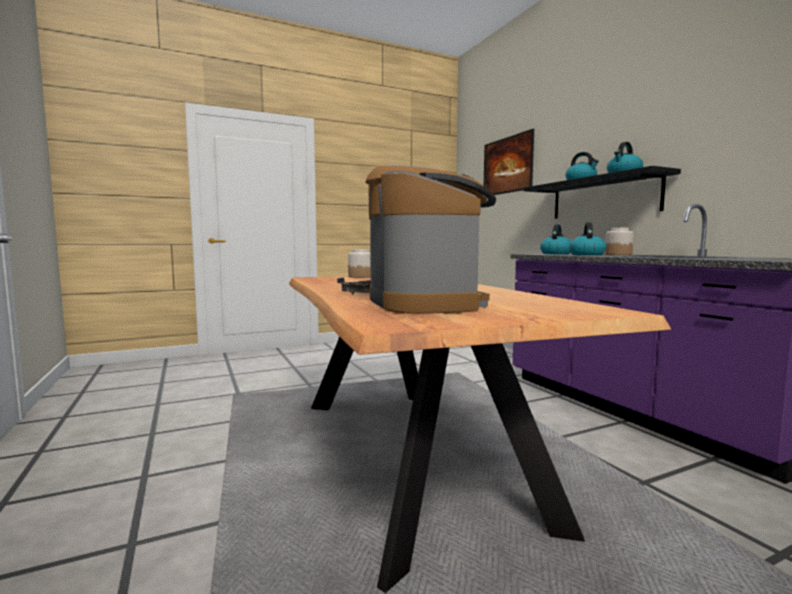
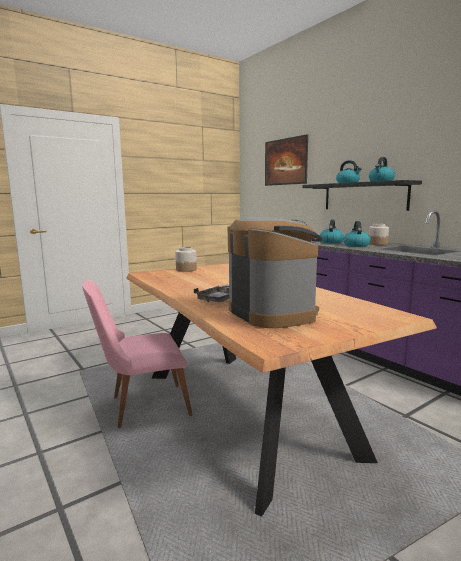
camera: 10 degrees left, 5 degrees up
(285, 438) = (141, 407): none -> pink chair

